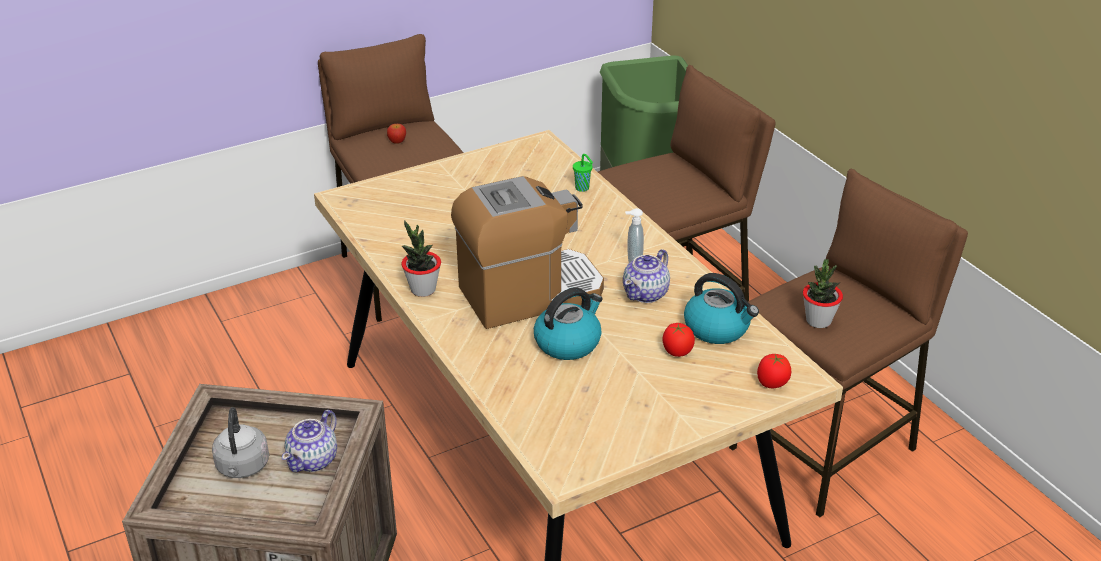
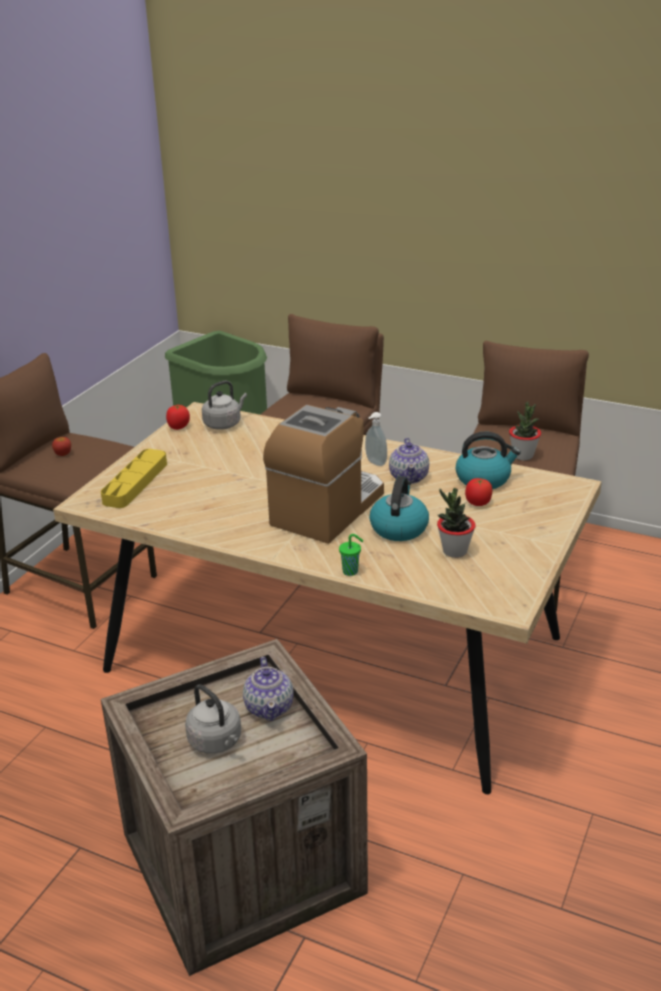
camera: 35 degrees left, 5 degrees down
(402, 195) = (135, 483): none -> yellow tray
(423, 289) = (243, 538): potted plant -> potted plant (454, 551)
(546, 164) = (224, 424): none -> grey kettle
(583, 188) = (273, 430): green cup -> green cup (351, 571)
(772, 383) = (560, 496): tomato -> tomato (178, 427)

